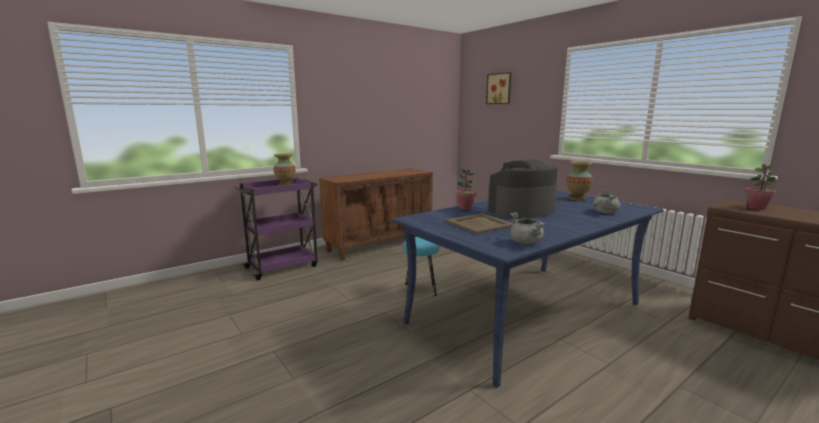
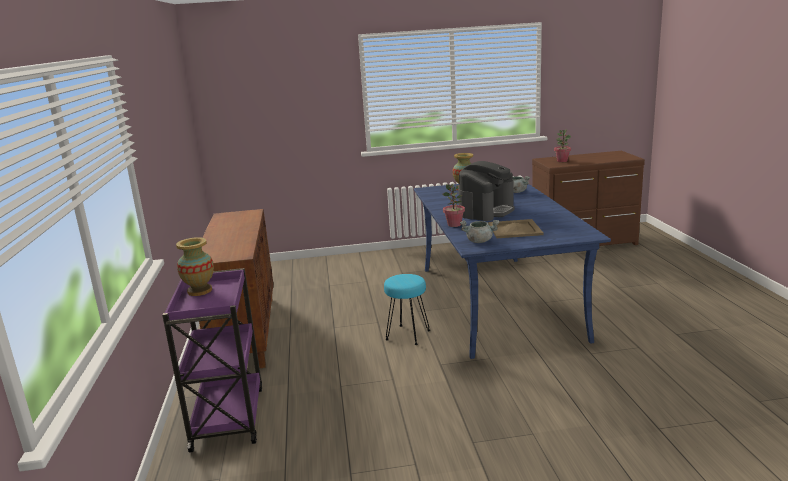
camera: 60 degrees left, 5 degrees up
(499, 88) = (267, 82): picture -> none
(521, 211) = (486, 211): coffee machine -> coffee machine turned 150 degrees counterclockwise
(526, 242) = (576, 226): grey cooking pot -> grey cooking pot (479, 241)

